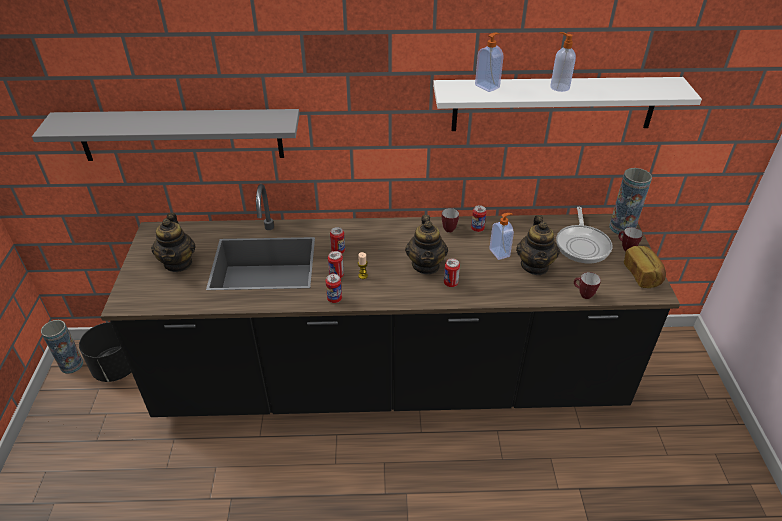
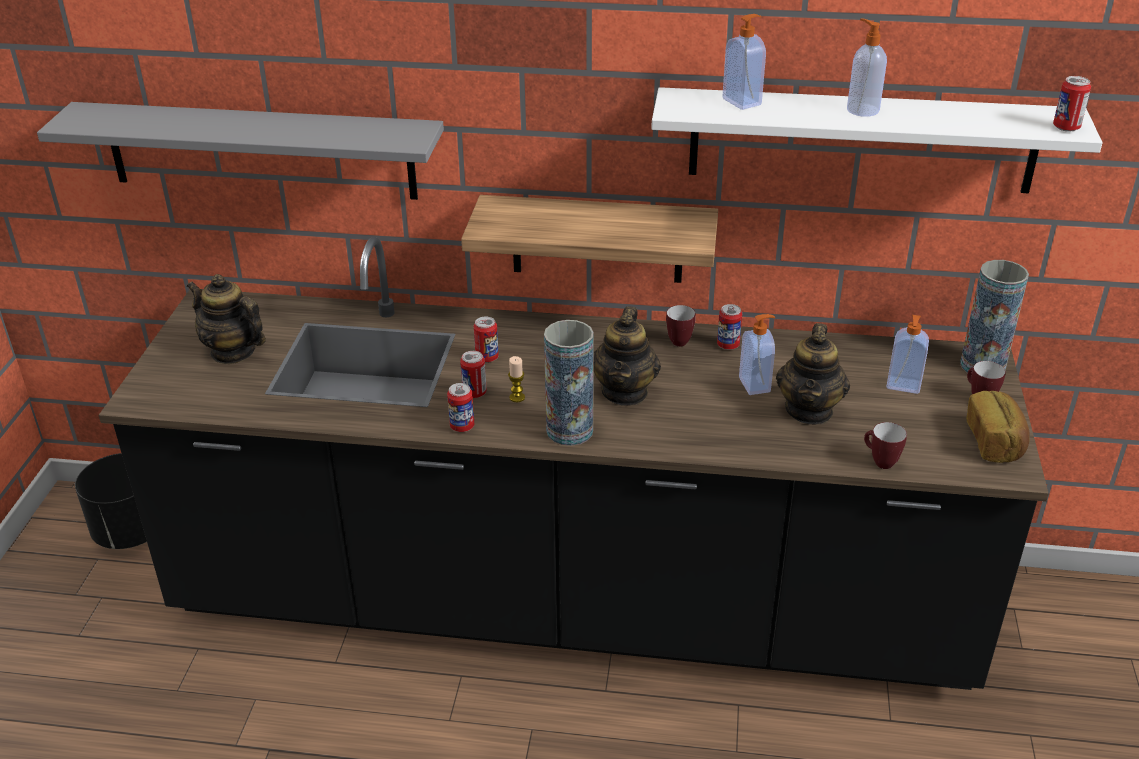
camera: 10 degrees right, 5 degrees down
(72, 365) = (63, 519): vase -> vase (569, 430)
(178, 263) = (233, 352): teapot -> teapot turned 120 degrees clockwise
(395, 172) = (597, 239): none -> shelf
(450, 283) = (658, 422): can -> can (1066, 127)
(582, 245) = (903, 386): frying pan -> soap dispenser

